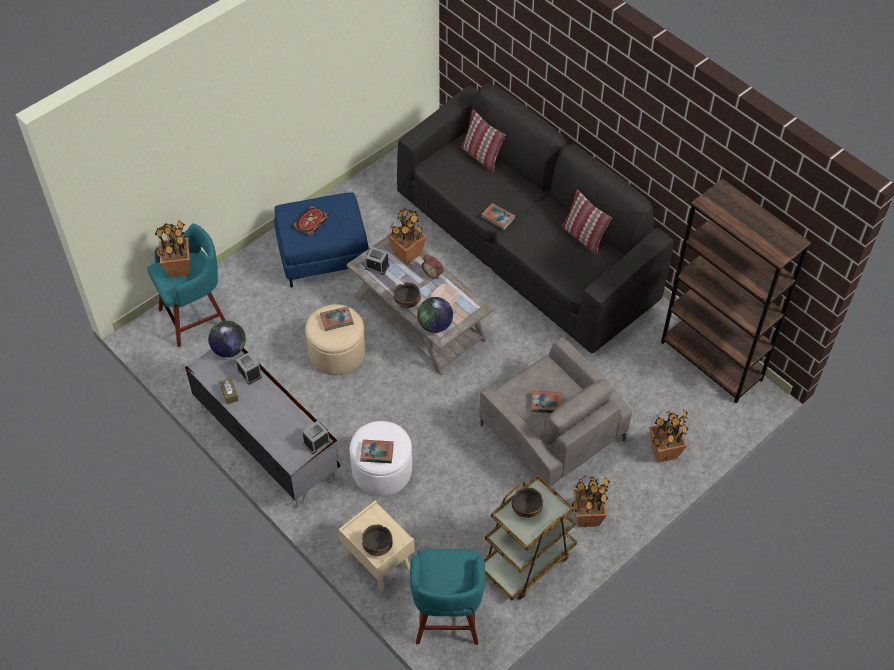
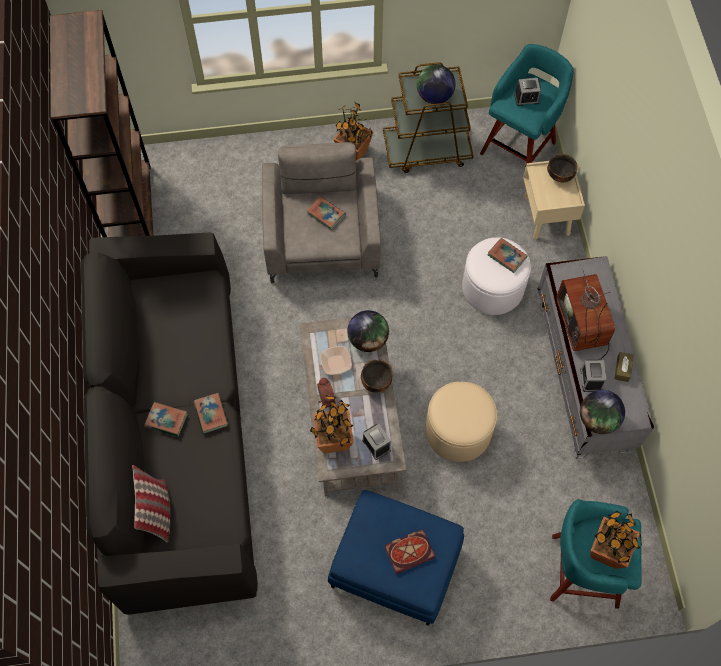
camera: 145 degrees left, 10 degrees up
(278, 409) = (583, 325): none -> television
(316, 442) = (565, 272): alarm clock -> alarm clock (526, 98)
(336, 320) = (456, 415): book -> book (166, 420)
(526, 509) = (434, 96): bowl -> globe
(583, 237) = (148, 337): pillow -> none
(663, 451) = (247, 164): potted plant -> none

